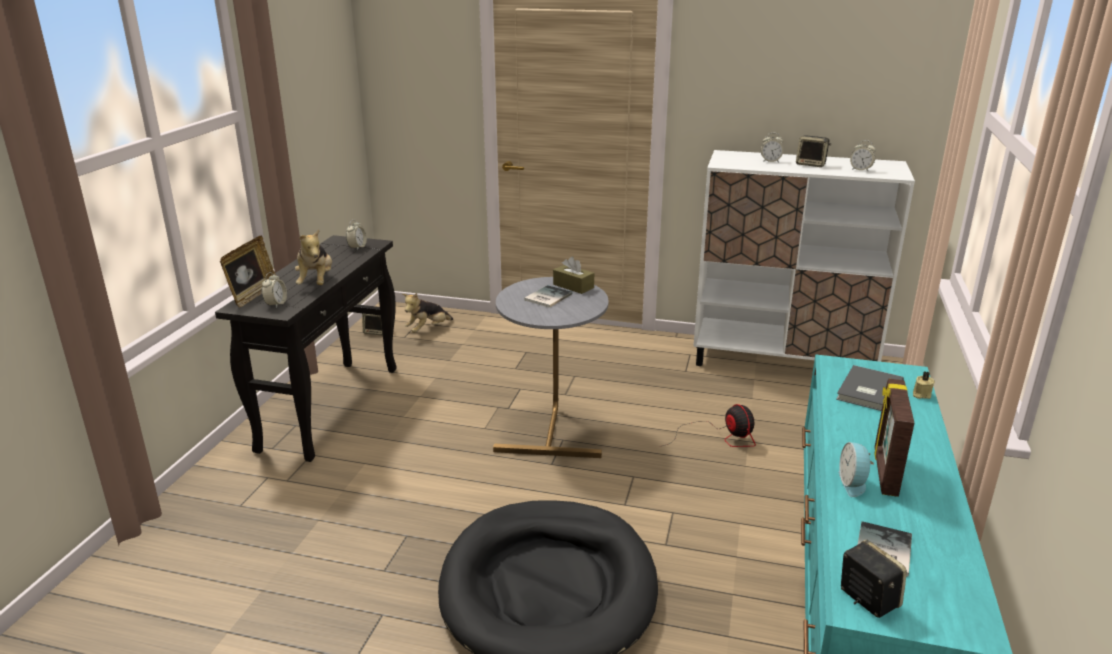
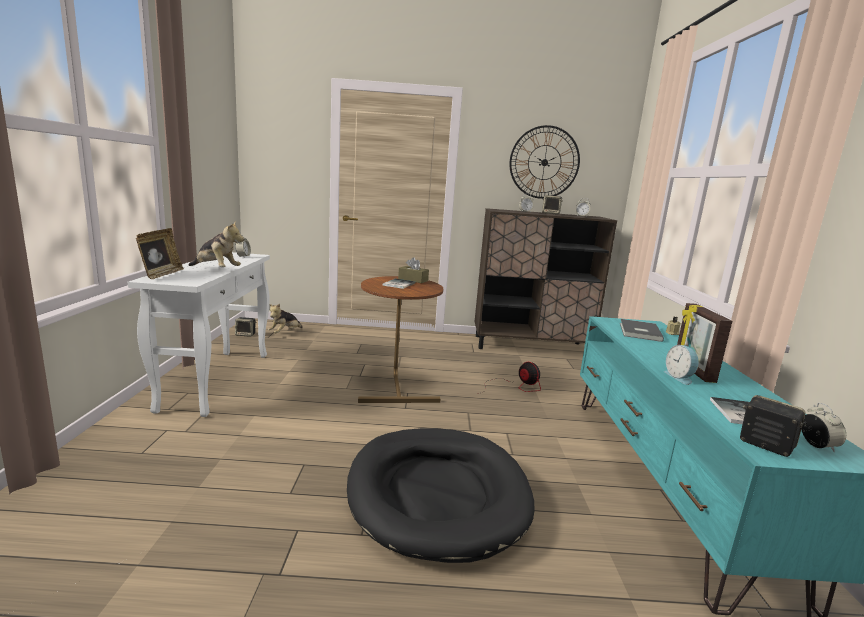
camera: 15 degrees left, 10 degrees down
(276, 304) = (184, 279): alarm clock -> alarm clock (817, 445)
(316, 282) = (216, 270): plush toy -> plush toy turned 45 degrees counterclockwise
(331, 407) = (217, 380): black console table -> white console table
(552, 428) = (397, 386): grey side table -> brown side table
(783, 361) = (531, 346): white cabinet -> brown cabinet
(810, 75) = (544, 162): none -> wall clock

